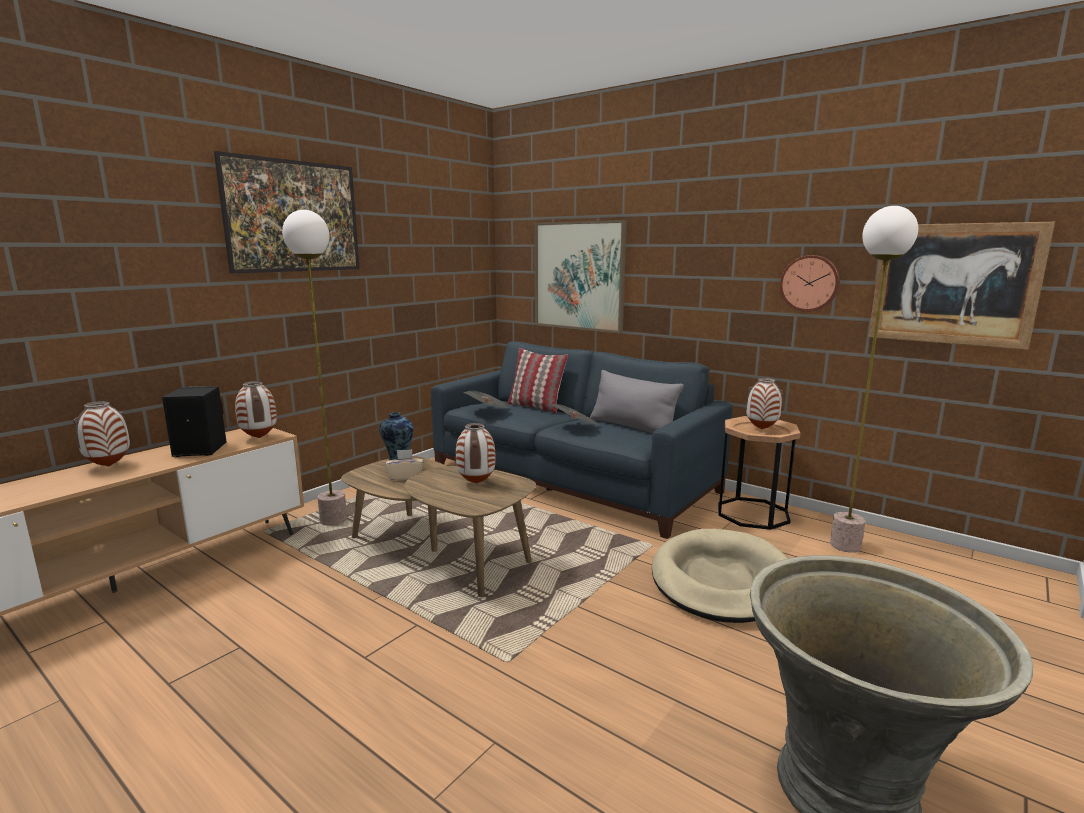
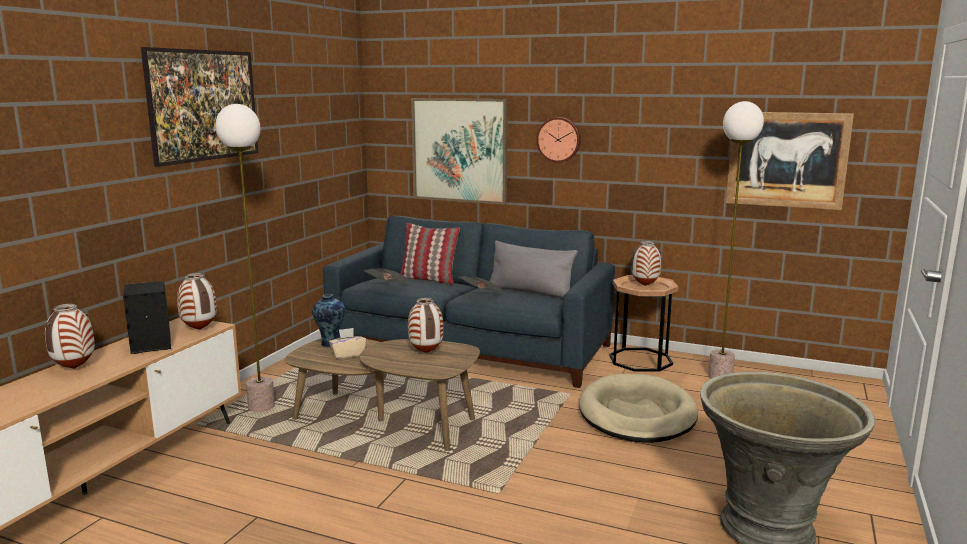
camera: 15 degrees left, 0 degrees up
(810, 283) = (676, 158): wall clock -> wall clock (559, 139)

